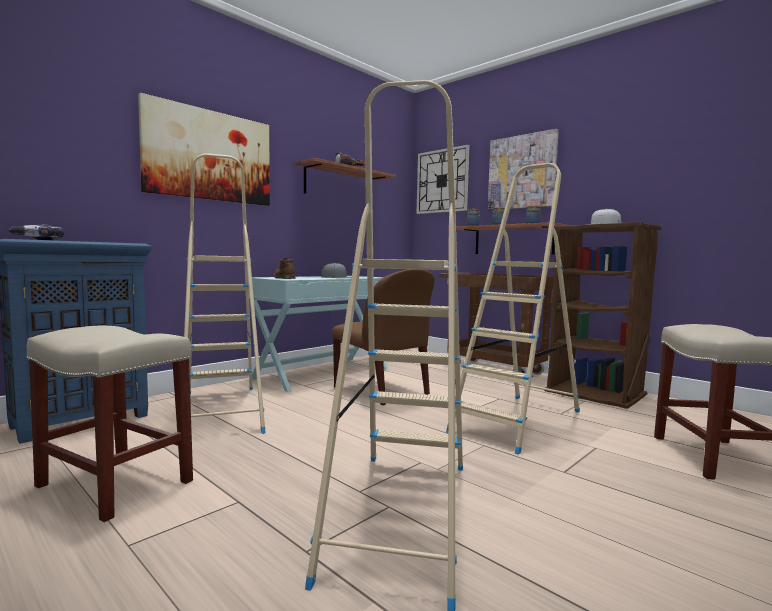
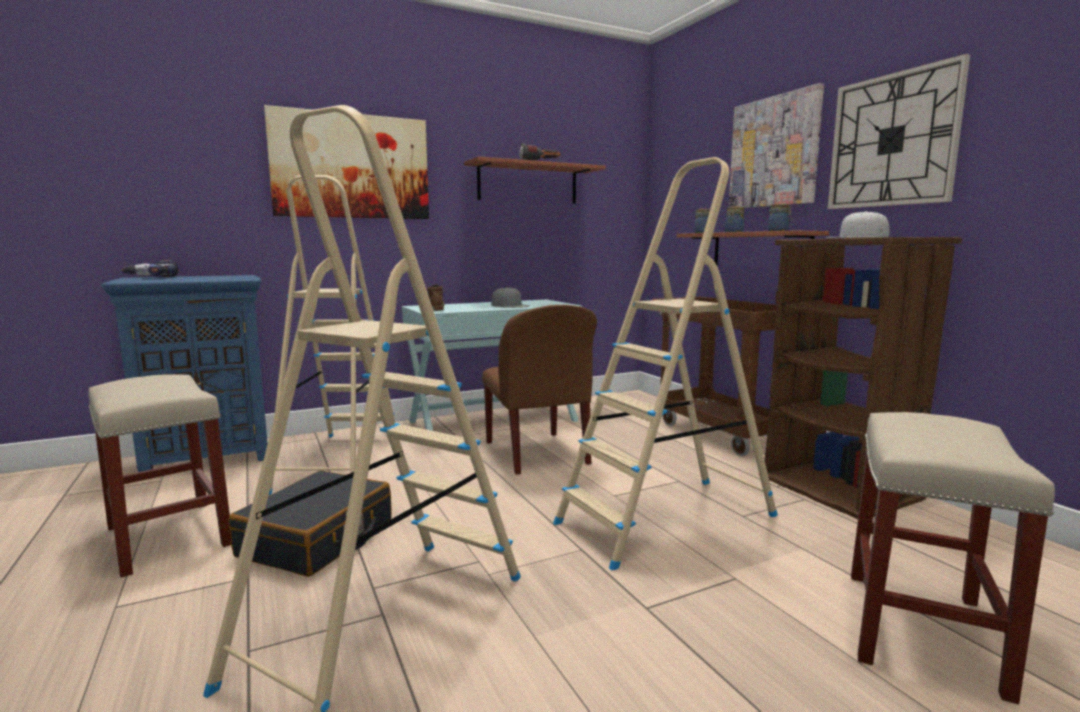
camera: 20 degrees right, 5 degrees up
(270, 466) = (318, 539): none -> black suitcase
(442, 181) = (678, 167): wall clock -> wall clock (892, 140)

